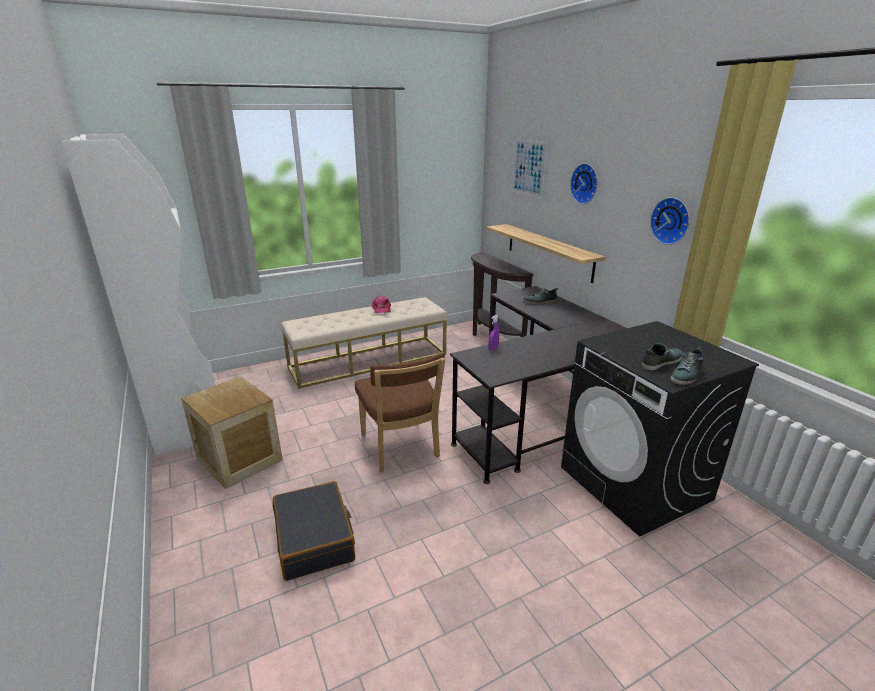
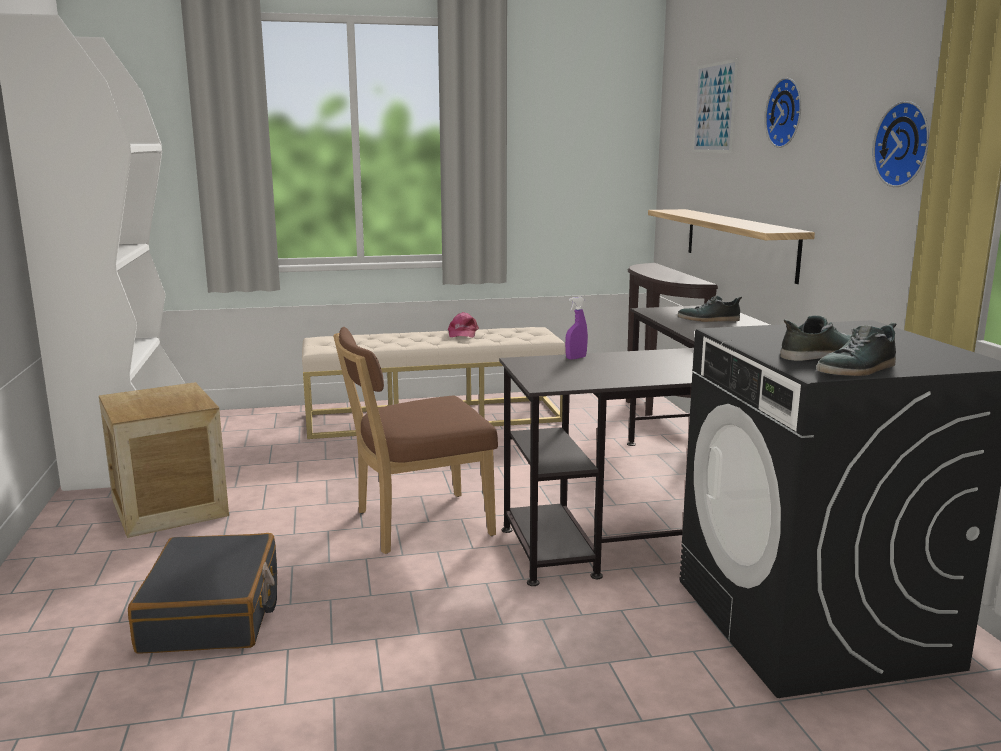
camera: 15 degrees right, 10 degrees down
(401, 448) = (417, 524): brown chair -> brown chair turned 75 degrees clockwise

